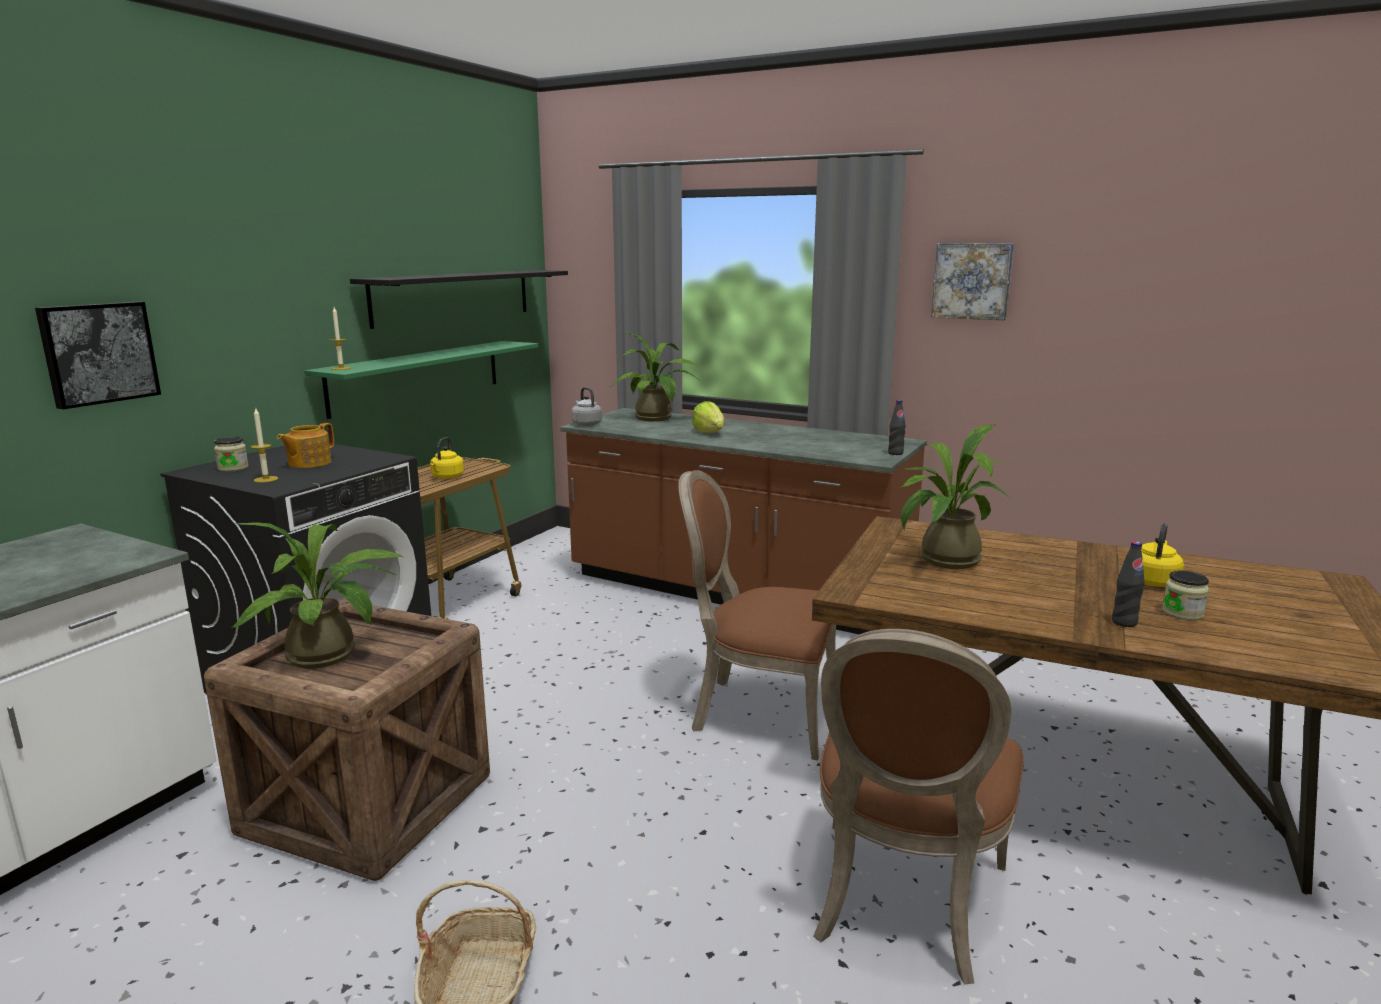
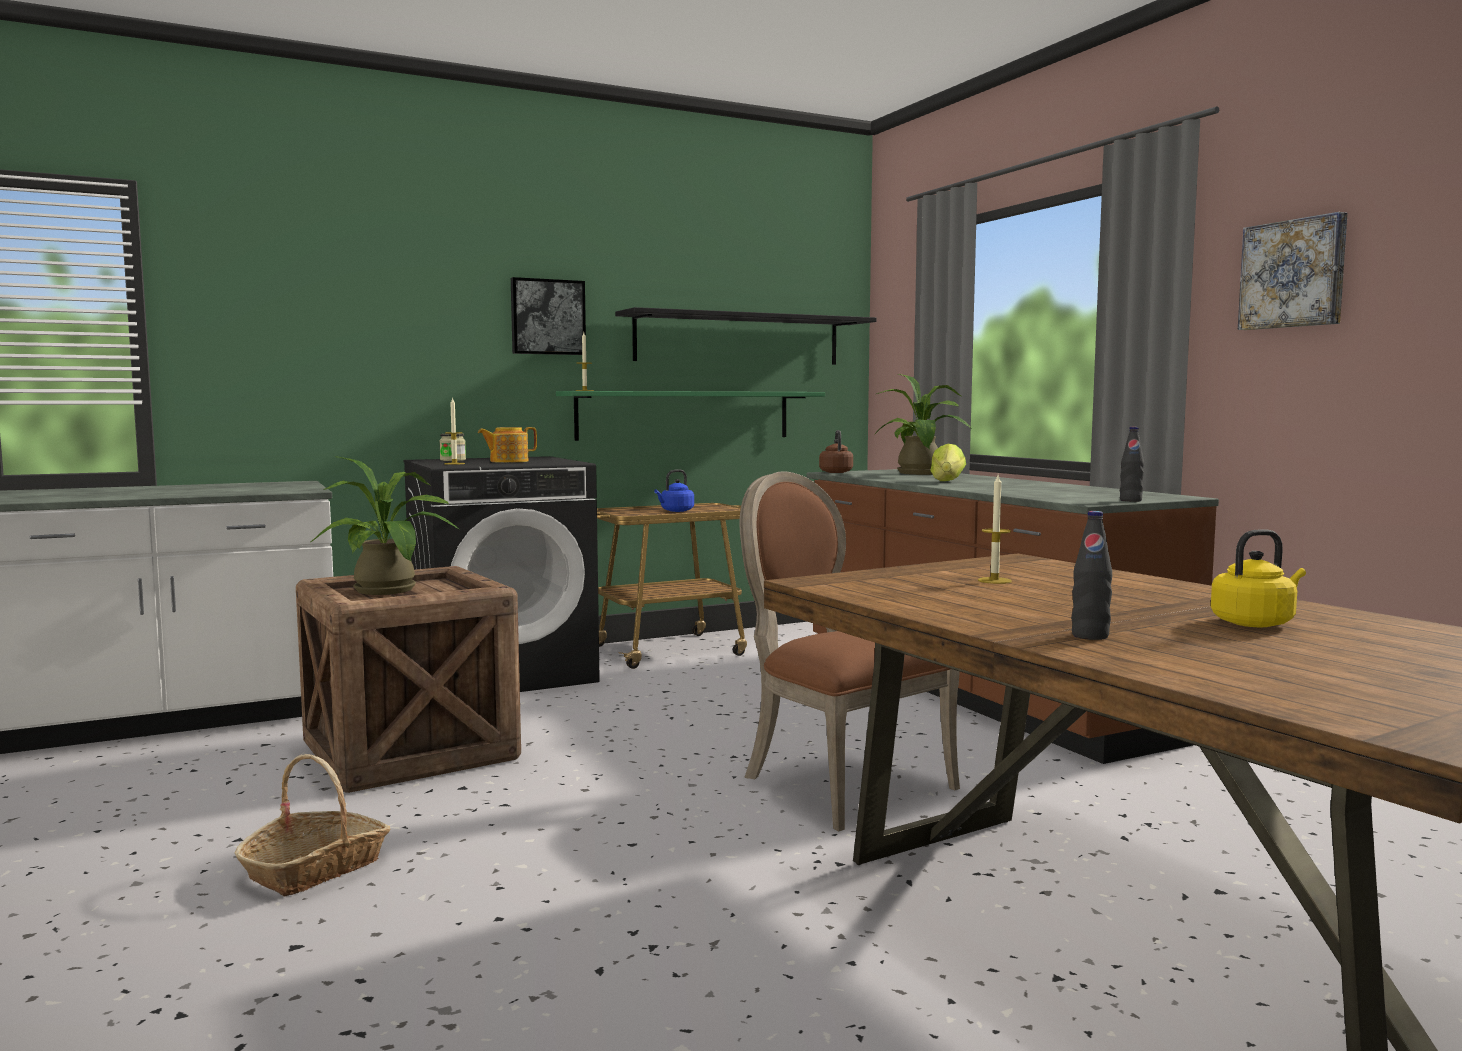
camera: 35 degrees right, 10 degrees down
(98, 353) = (368, 352): picture -> picture (547, 317)
(446, 477) = (675, 511): yellow kettle -> blue kettle
(586, 424) = (836, 472): grey kettle -> brown kettle
(903, 904) = (736, 957): brown chair -> none
(943, 561) = (994, 580): potted plant -> candle
(1182, 613) = (1210, 643): jar -> none

